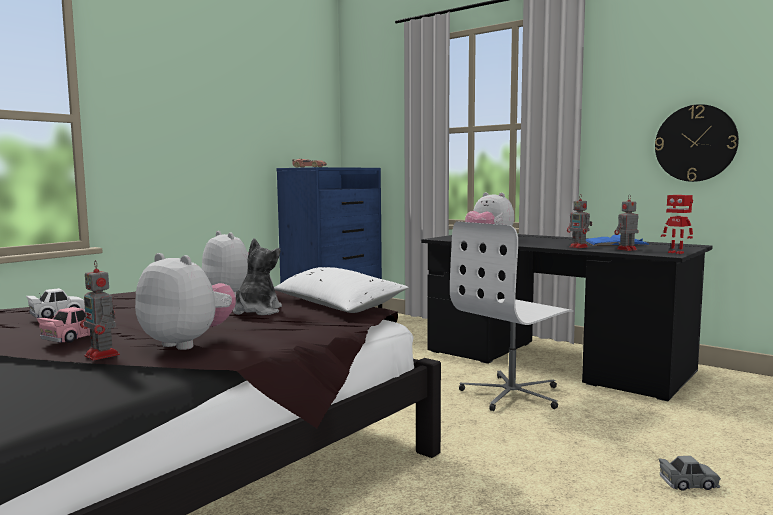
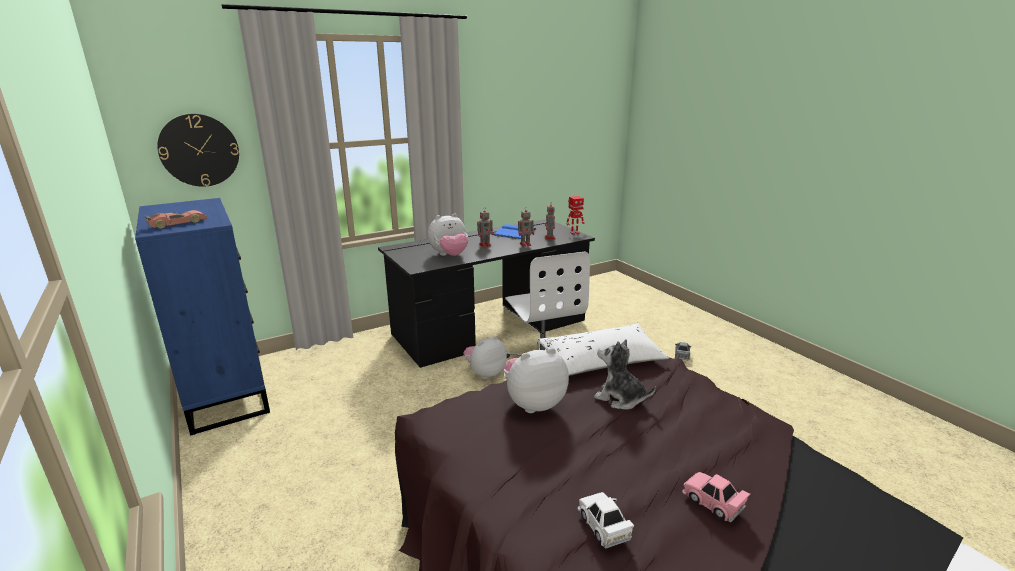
camera: 70 degrees left, 15 degrees up
(103, 355) = (768, 482): toy robot -> toy robot (485, 245)
(188, 343) = (737, 436): plush toy -> plush toy (485, 373)
(695, 143) = (523, 151): wall clock -> wall clock (199, 150)

